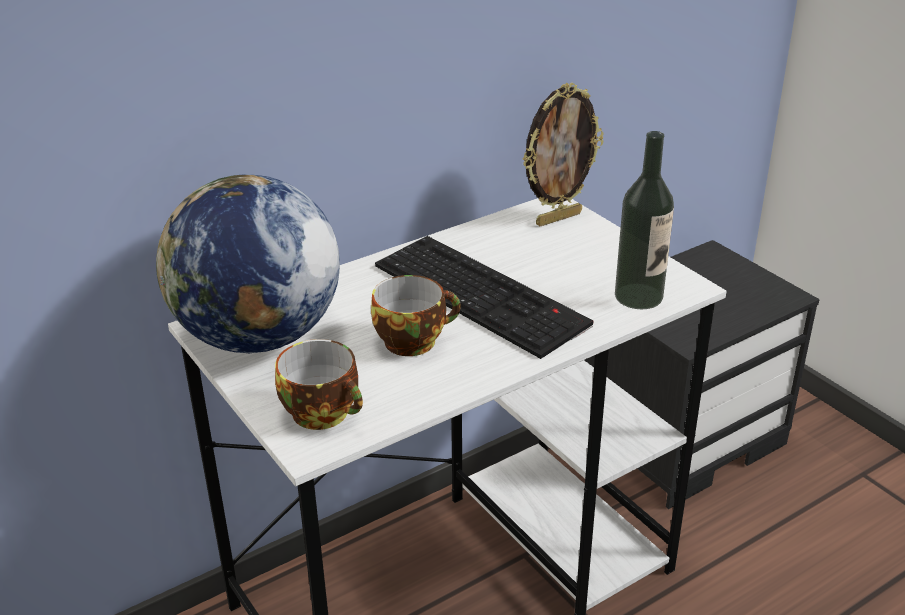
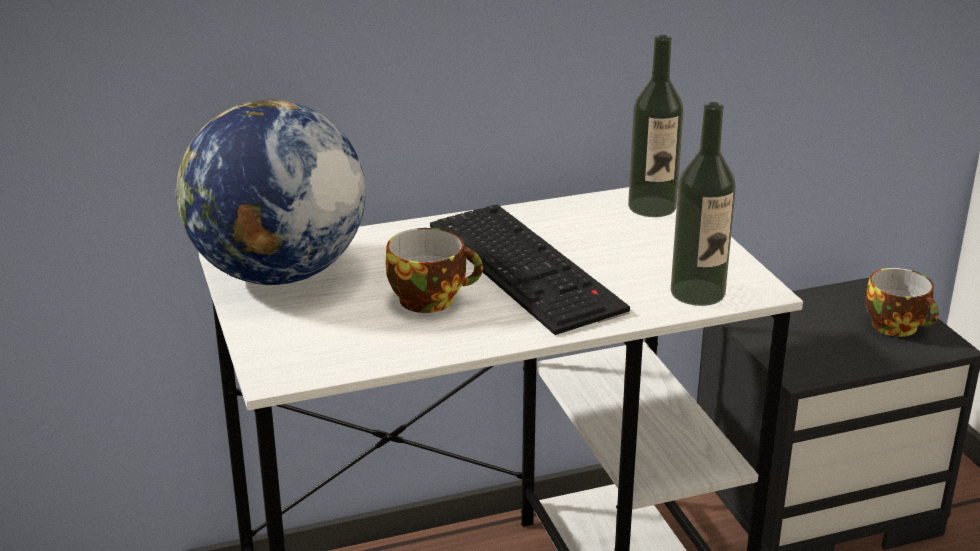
camera: 15 degrees right, 5 degrees down
(325, 413) = (307, 349): cup -> cup (898, 326)
(558, 218) = (652, 207): picture frame -> bottle

